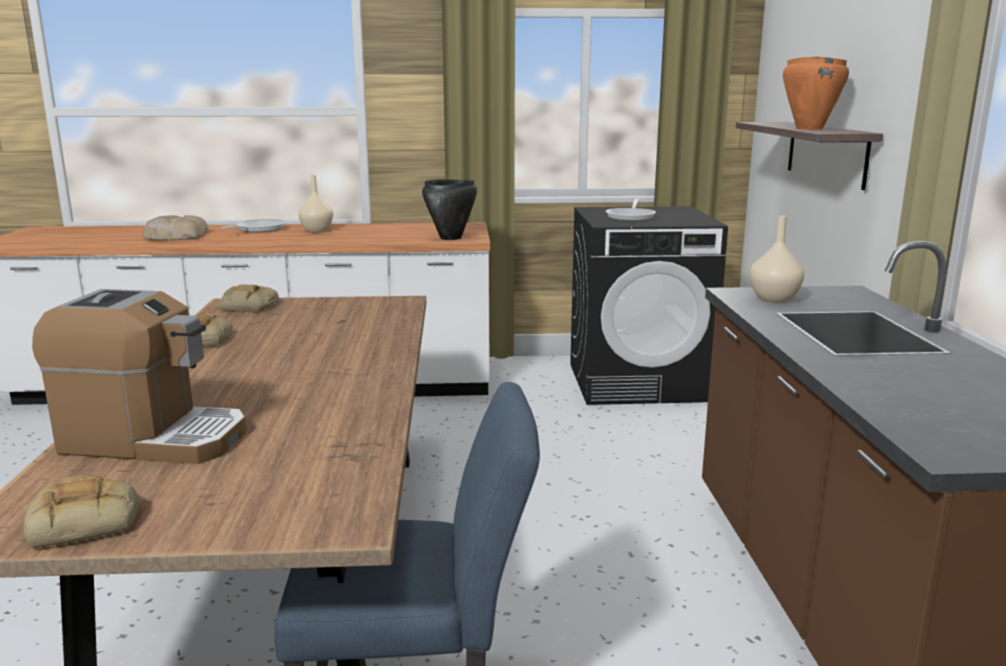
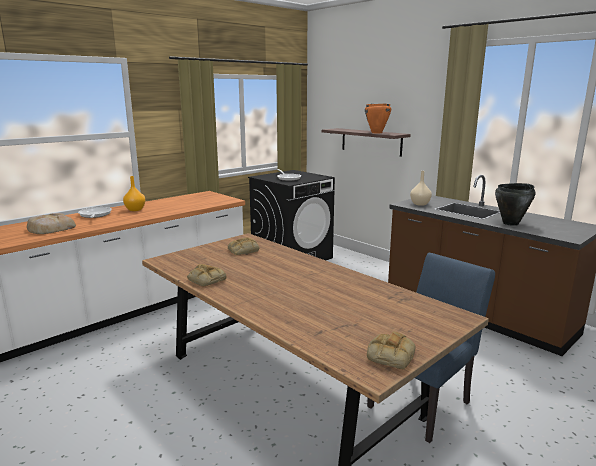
camera: 40 degrees left, 0 degrees up
(154, 439) = (321, 322): coffee machine -> none
(248, 307) = (178, 259): bread -> bread (243, 250)
(317, 231) = (135, 209): beige vase -> orange vase
(450, 238) = (221, 201): black cooking pot -> black cooking pot (511, 223)

